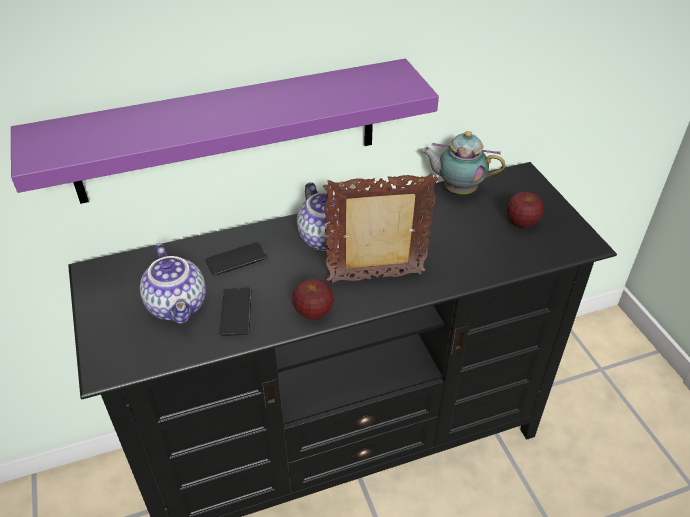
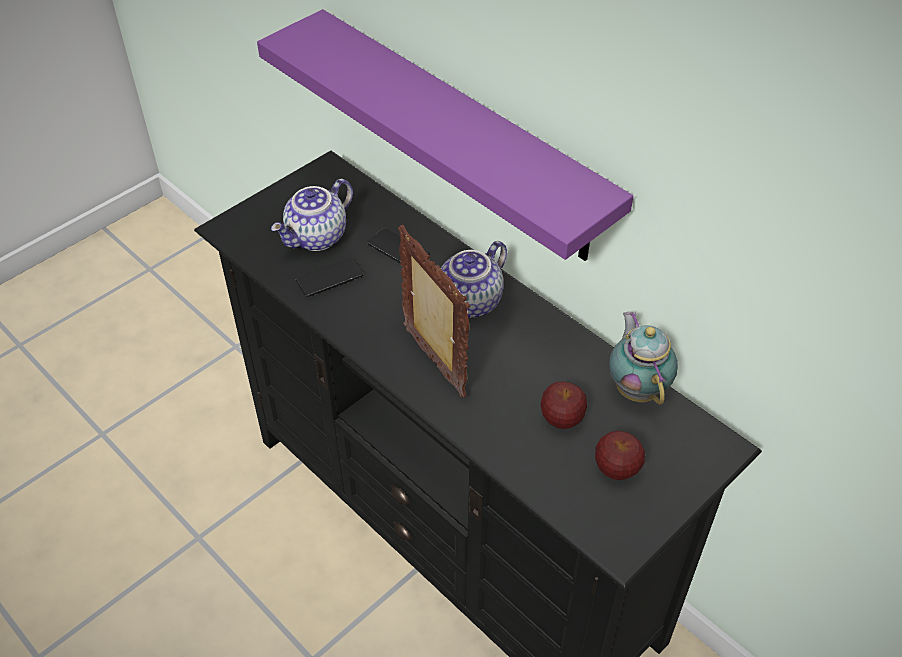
camera: 65 degrees right, 5 degrees up
(313, 313) = (358, 332): apple -> apple (561, 419)

